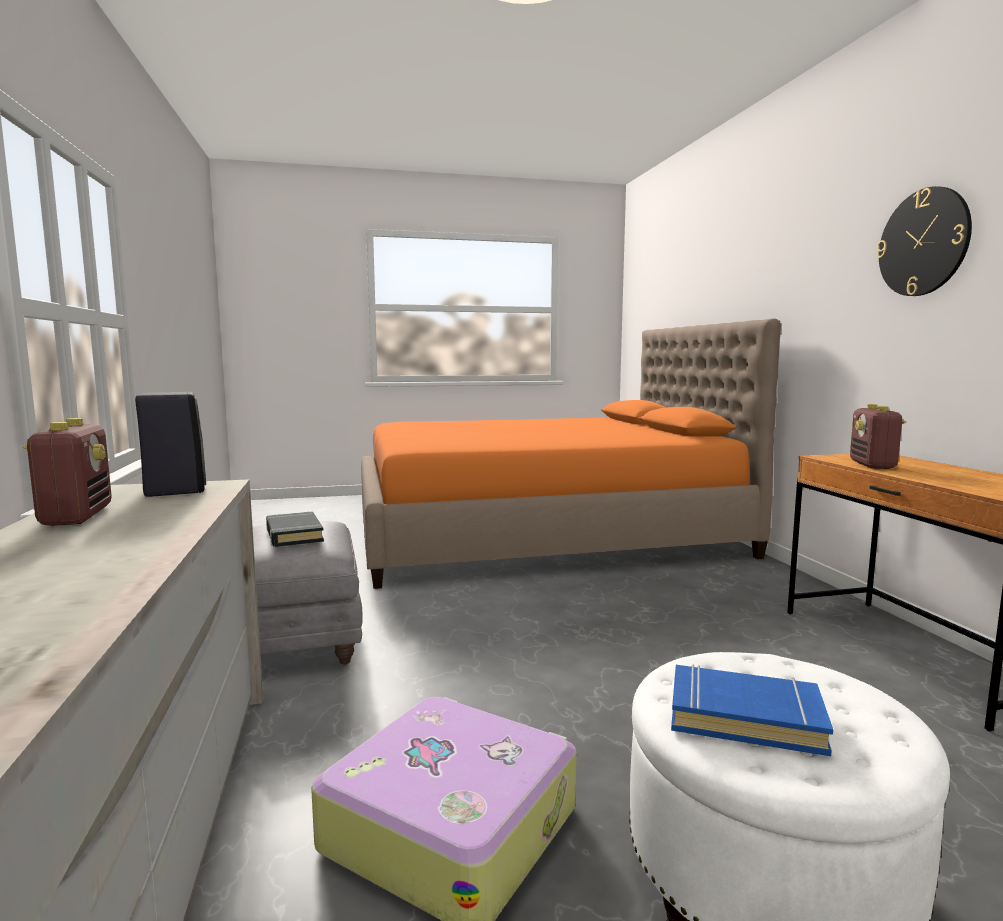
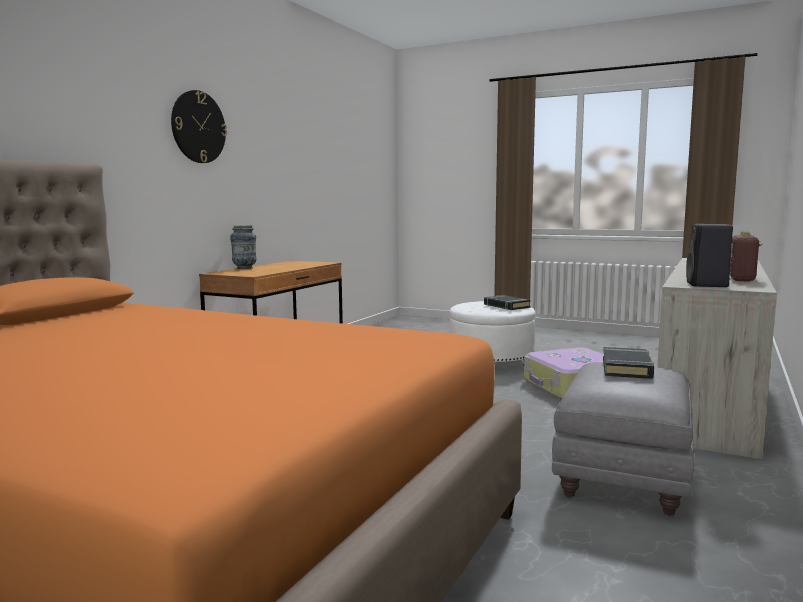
camera: 140 degrees left, 0 degrees up
(745, 718) = (506, 306): blue book -> black book
(873, 465) = (271, 270): radio -> none
(939, 465) = (244, 268): none -> vase

